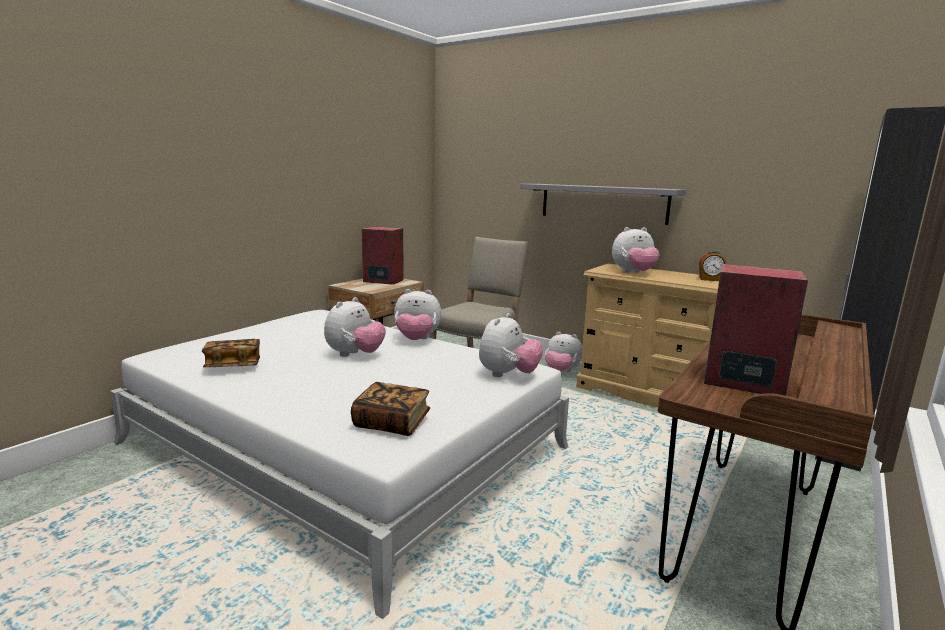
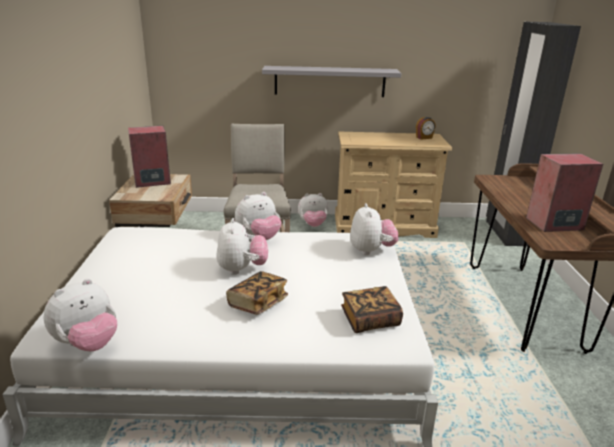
camera: 35 degrees left, 10 degrees up
(233, 366) = (158, 318): book -> book (257, 303)
(633, 273) = (374, 140): plush toy -> plush toy (87, 344)

